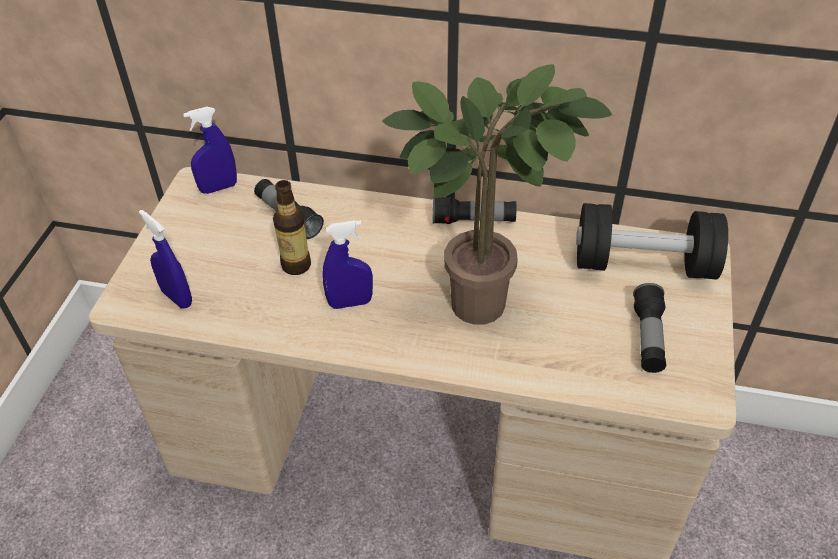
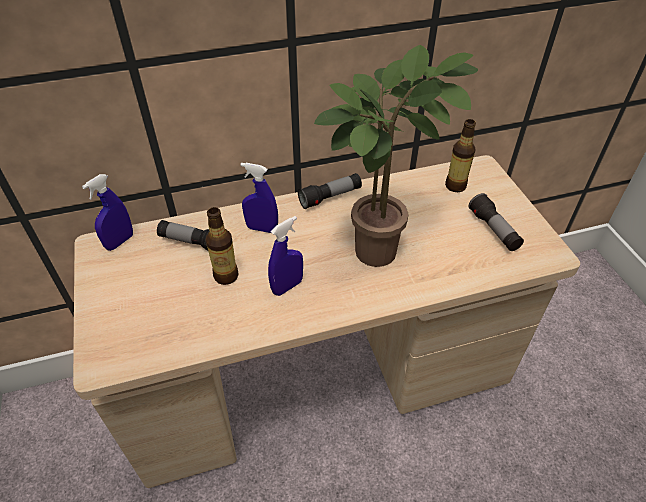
camera: 30 degrees left, 0 degrees up
(177, 298) = (145, 340): blue spray bottle -> blue spray bottle (262, 228)
(643, 264) = (455, 186): black dumbbell -> bottle

